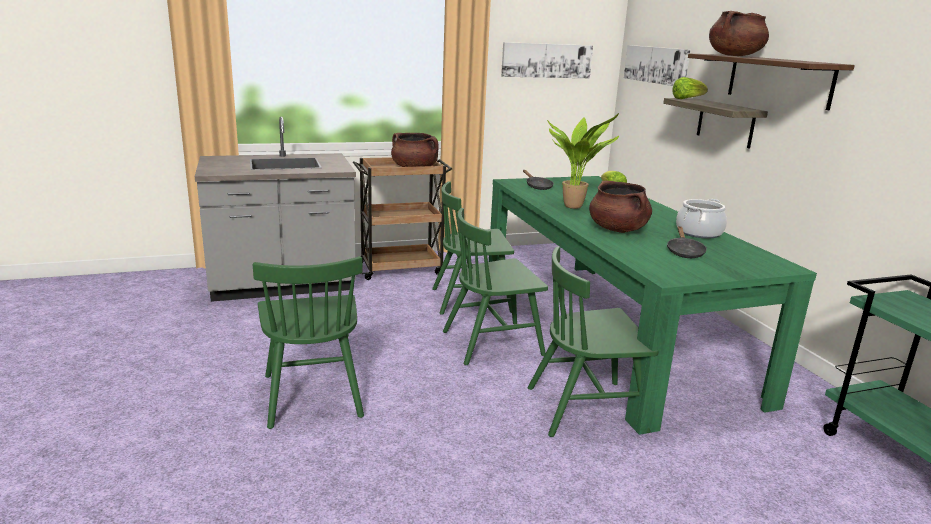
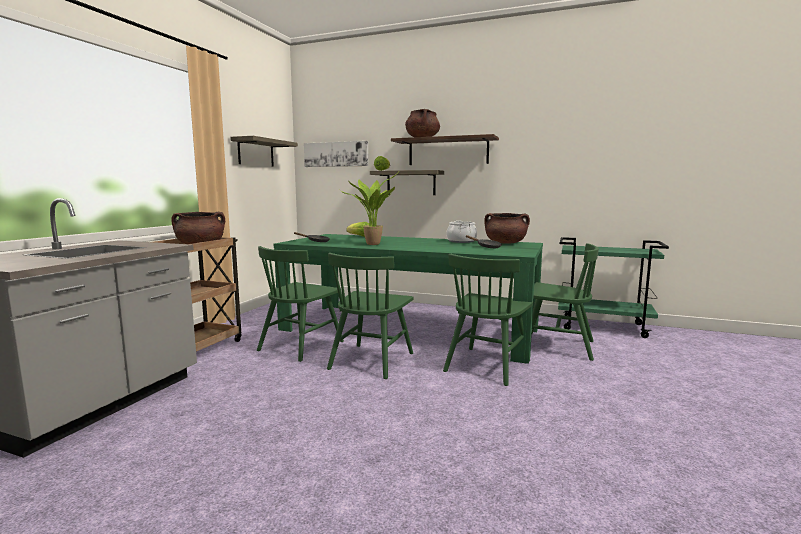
camera: 50 degrees left, 10 degrees down
(313, 395) = (336, 454): green chair -> green chair (558, 346)
(546, 60) = (256, 152): picture -> shelf
(618, 229) = (431, 246): brown cooking pot -> brown cooking pot (505, 243)

